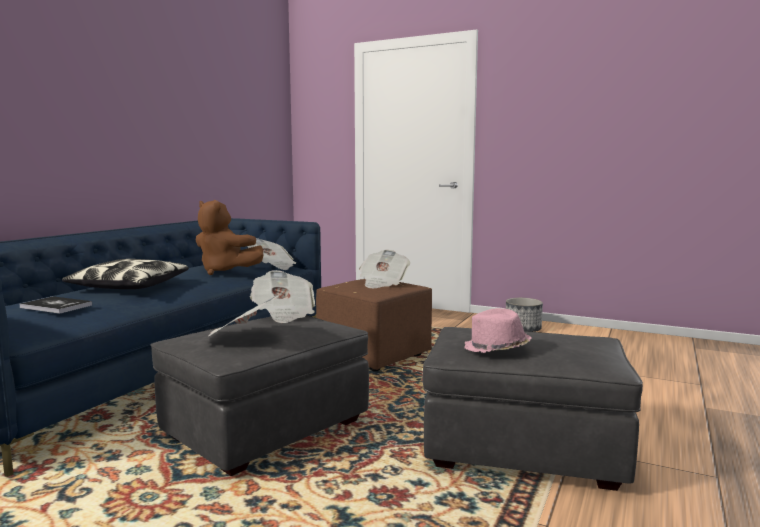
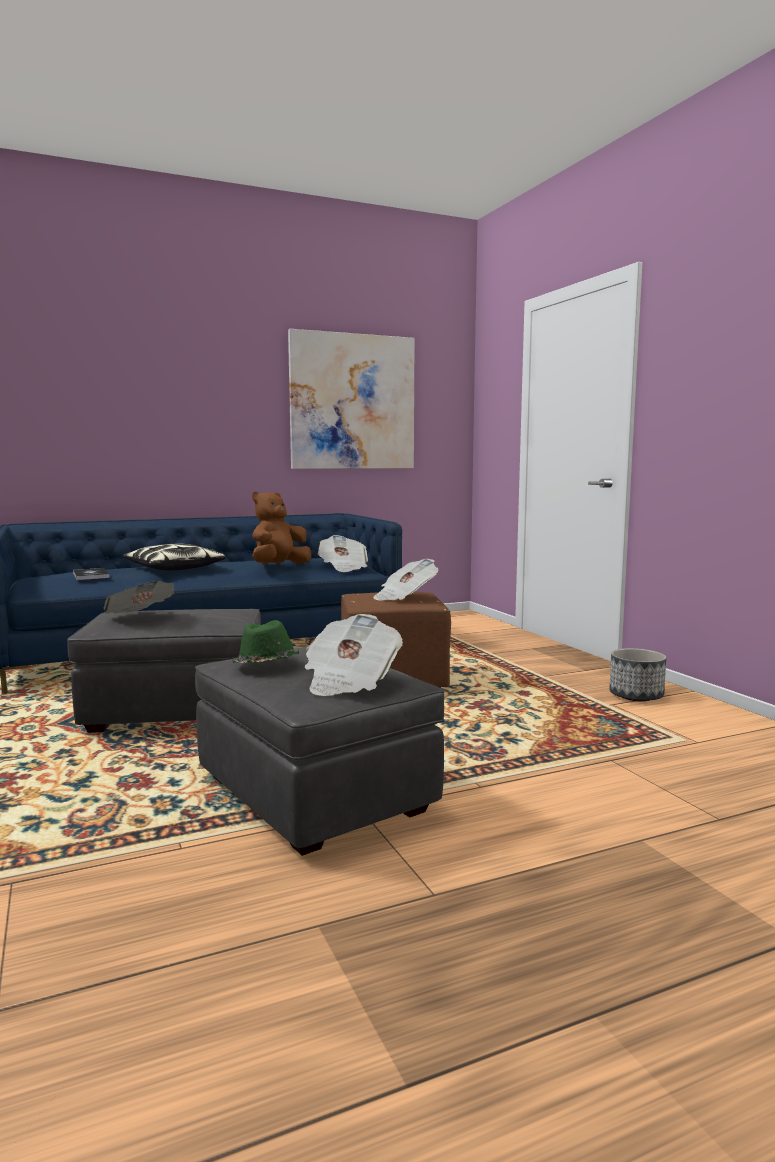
camera: 40 degrees right, 0 degrees up
(217, 114) = (352, 402): none -> picture
(225, 271) = (279, 566): brown plush toy -> brown plush toy turned 60 degrees clockwise
(283, 314) = (225, 607): newspaper -> newspaper (349, 682)
(496, 349) = (266, 665): pink hat -> green hat

